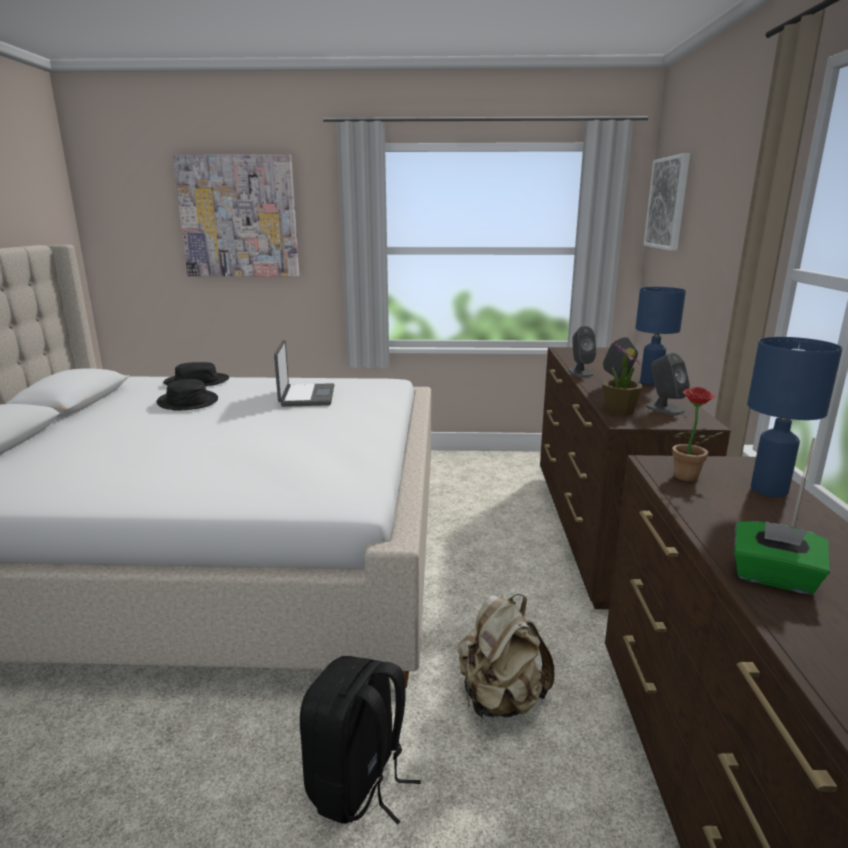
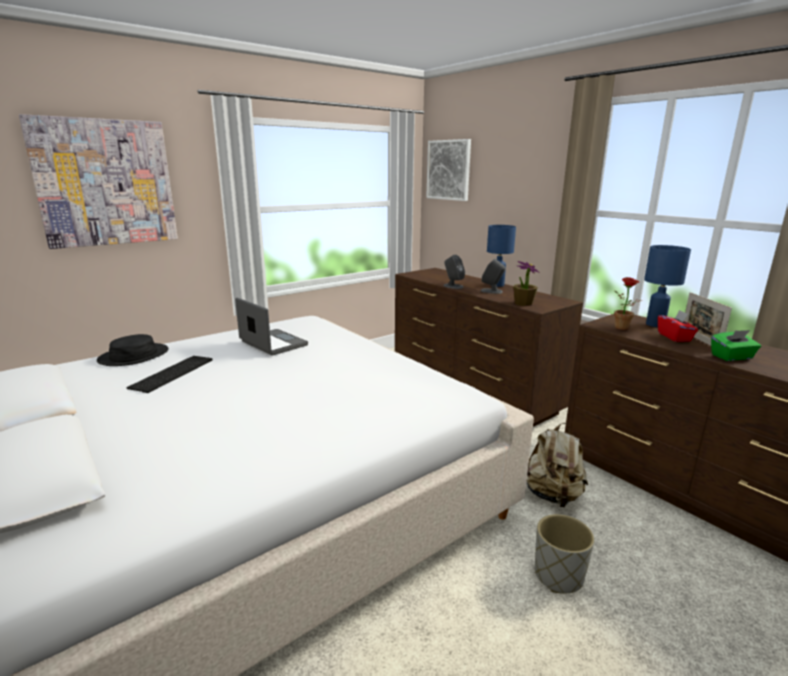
camera: 40 degrees left, 0 degrees up
(187, 401) = (173, 374): black hat -> keyboard
(358, 784) = (559, 576): black backpack -> grey planter
(664, 408) = (537, 298): grey speaker -> none
(747, 516) = (674, 337): none -> red tissue box

